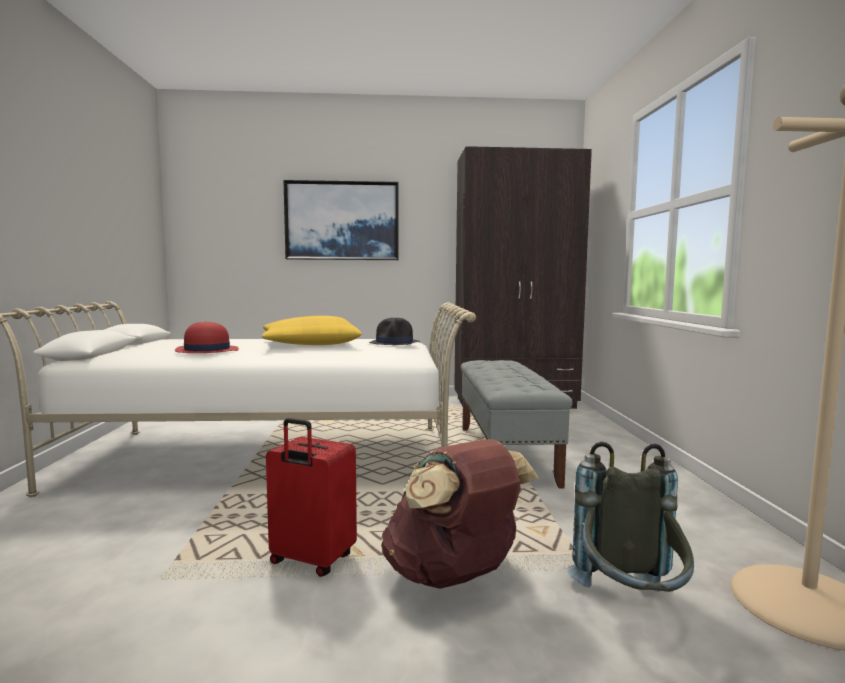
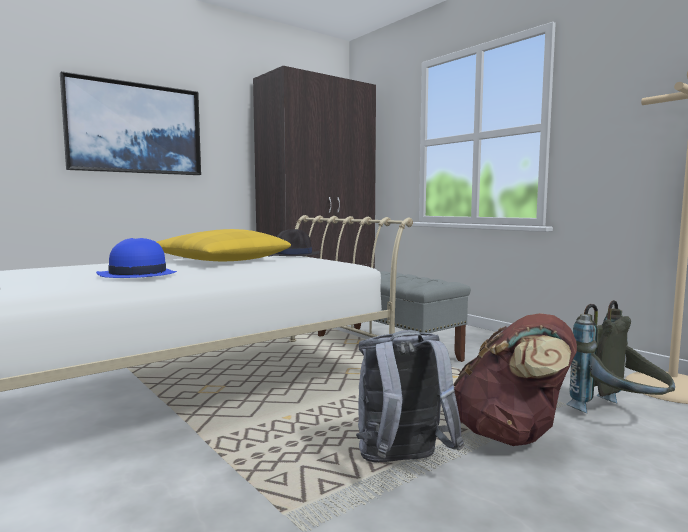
camera: 35 degrees left, 0 degrees up
(206, 351) = (137, 275): red hat -> blue hat
(311, 561) = (402, 463): red suitcase -> grey backpack

